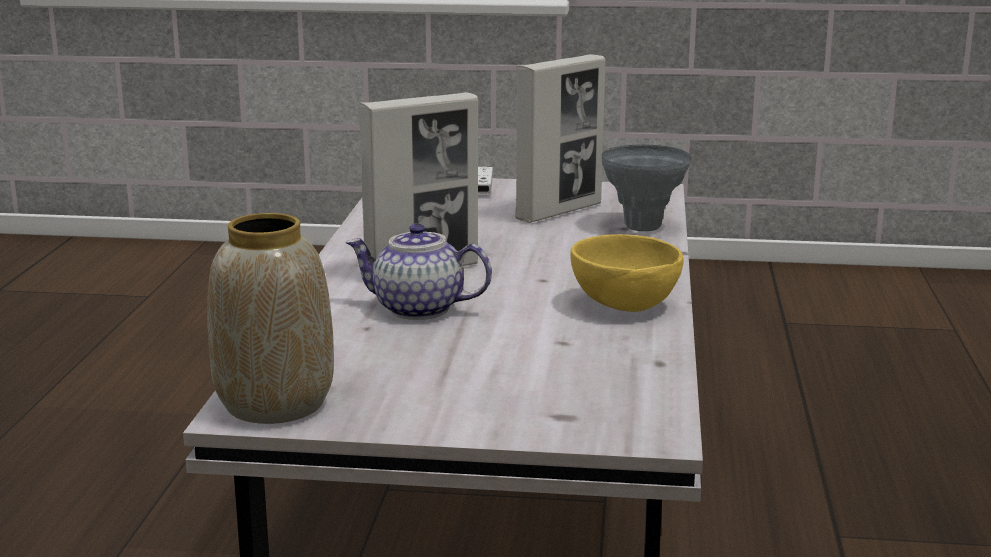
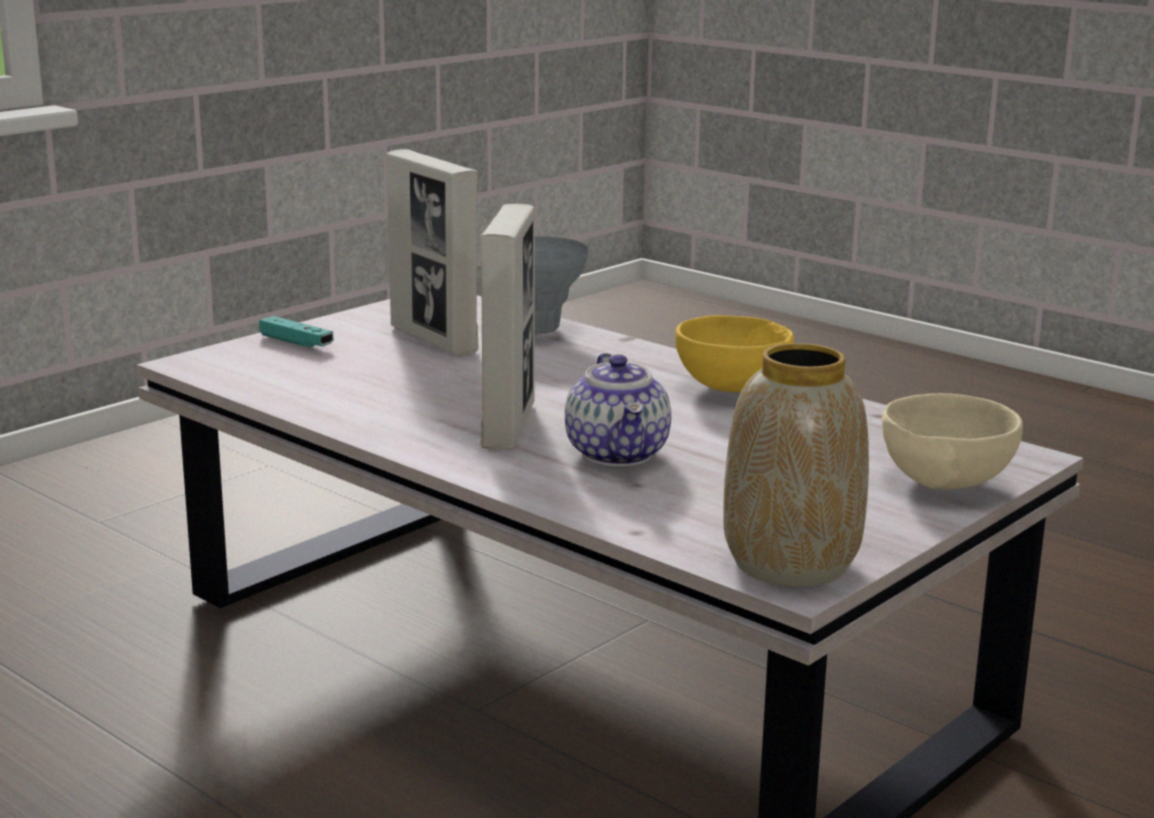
camera: 55 degrees left, 0 degrees up
(417, 309) = (619, 454): teapot -> teapot turned 60 degrees counterclockwise
(483, 189) = (296, 342): white game controller -> turquoise game controller
(534, 417) = (943, 481): none -> beige bowl
(559, 212) = (433, 339): picture frame -> picture frame turned 150 degrees clockwise

